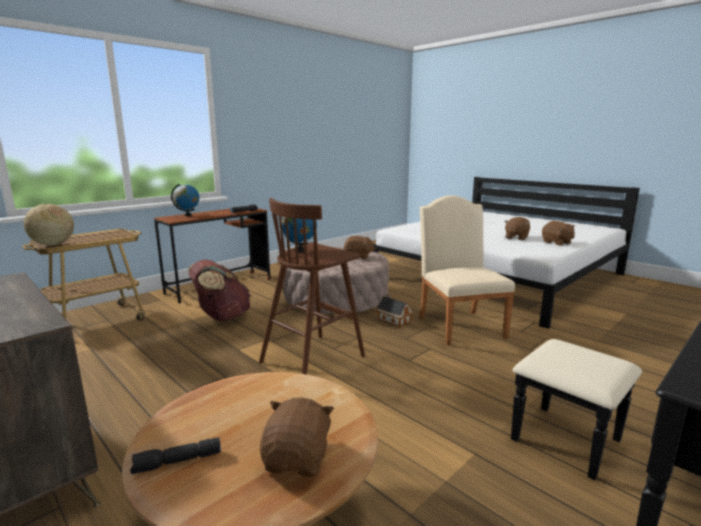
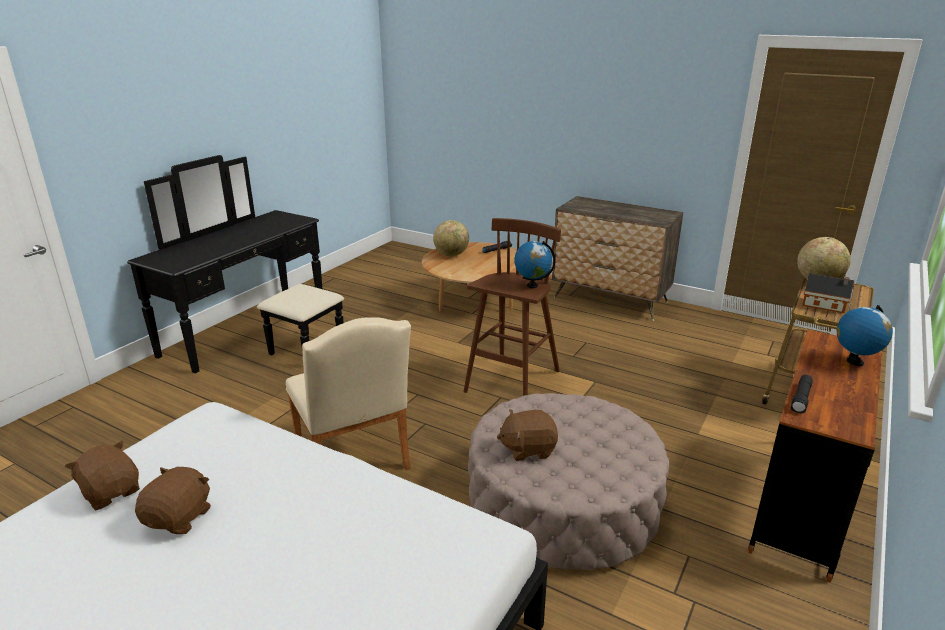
camera: 165 degrees right, 10 degrees up
(221, 317) = (677, 423): brown backpack -> none
(298, 459) = (451, 255): brown plush toy -> globe
(393, 319) = (447, 456): toy house -> toy house (825, 305)

